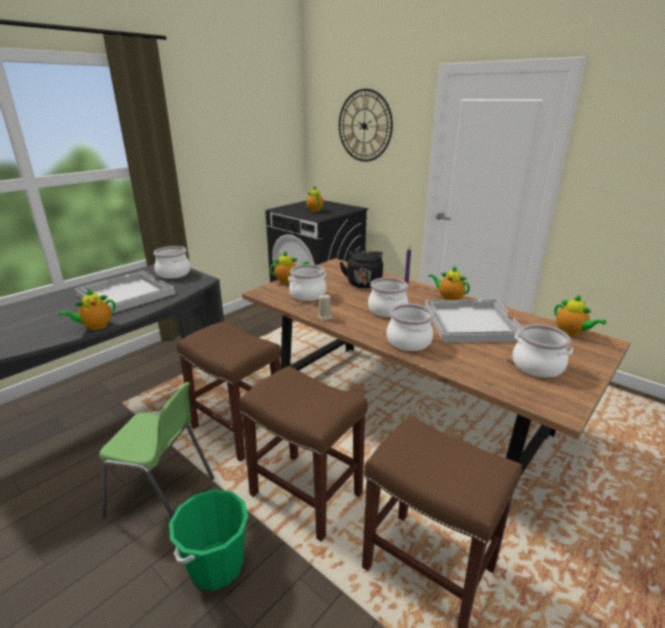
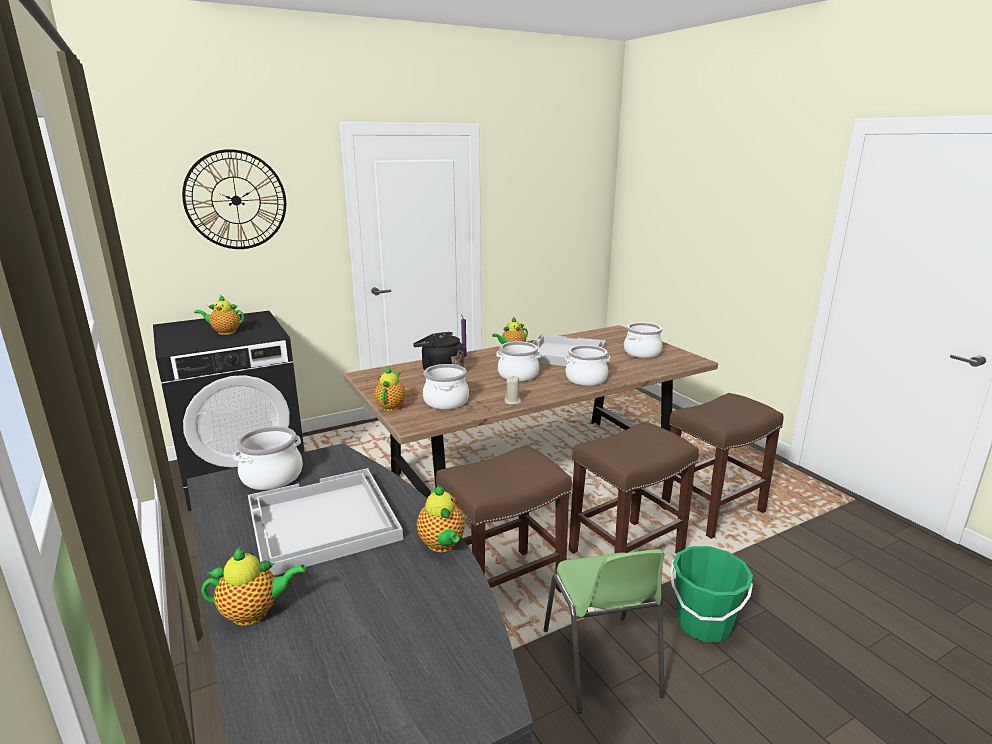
camera: 70 degrees left, 5 degrees down
(162, 496) = (601, 663): green chair -> green chair turned 135 degrees clockwise
(571, 333) = (599, 333): teapot -> teapot (255, 612)

